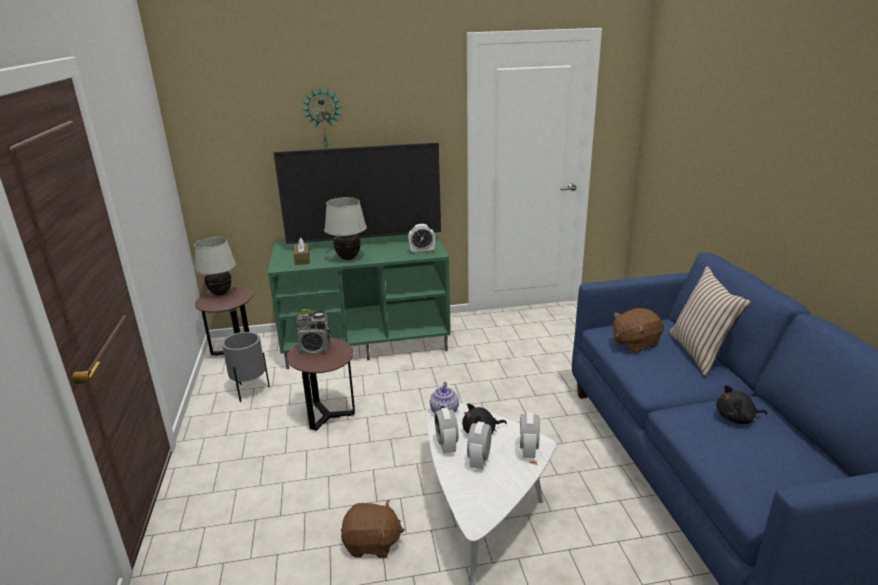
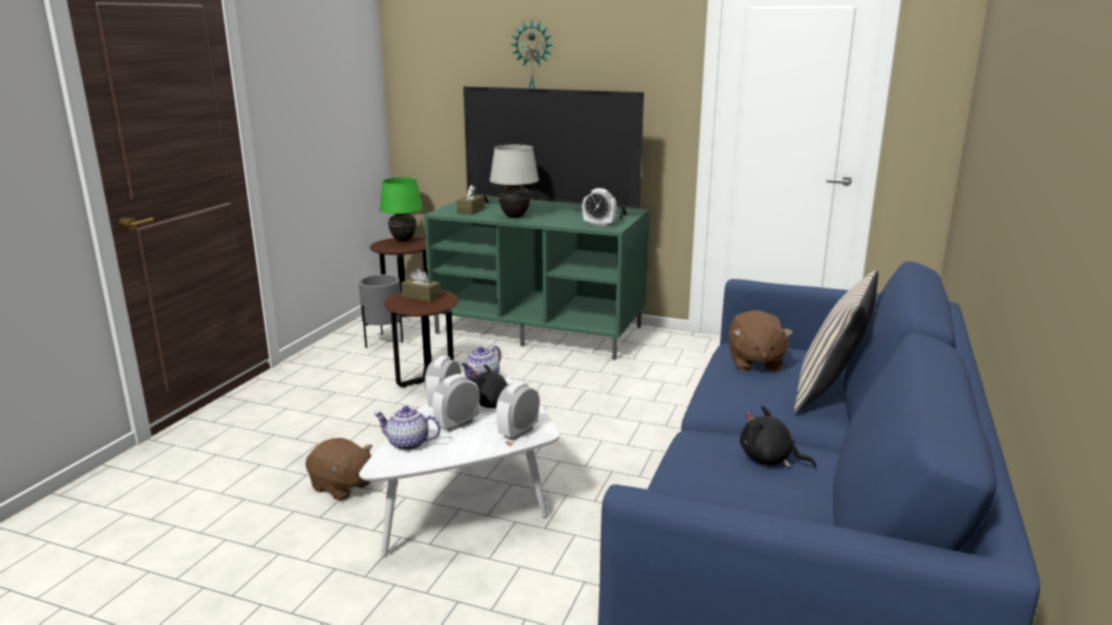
camera: 30 degrees right, 5 degrees down
(221, 294) = (403, 241): white table lamp -> green table lamp
(315, 349) = (421, 297): radio -> brown tissue box
(467, 494) = (407, 444): none -> teapot
(634, 343) = (754, 363): brown plush toy -> brown plush toy turned 90 degrees counterclockwise

